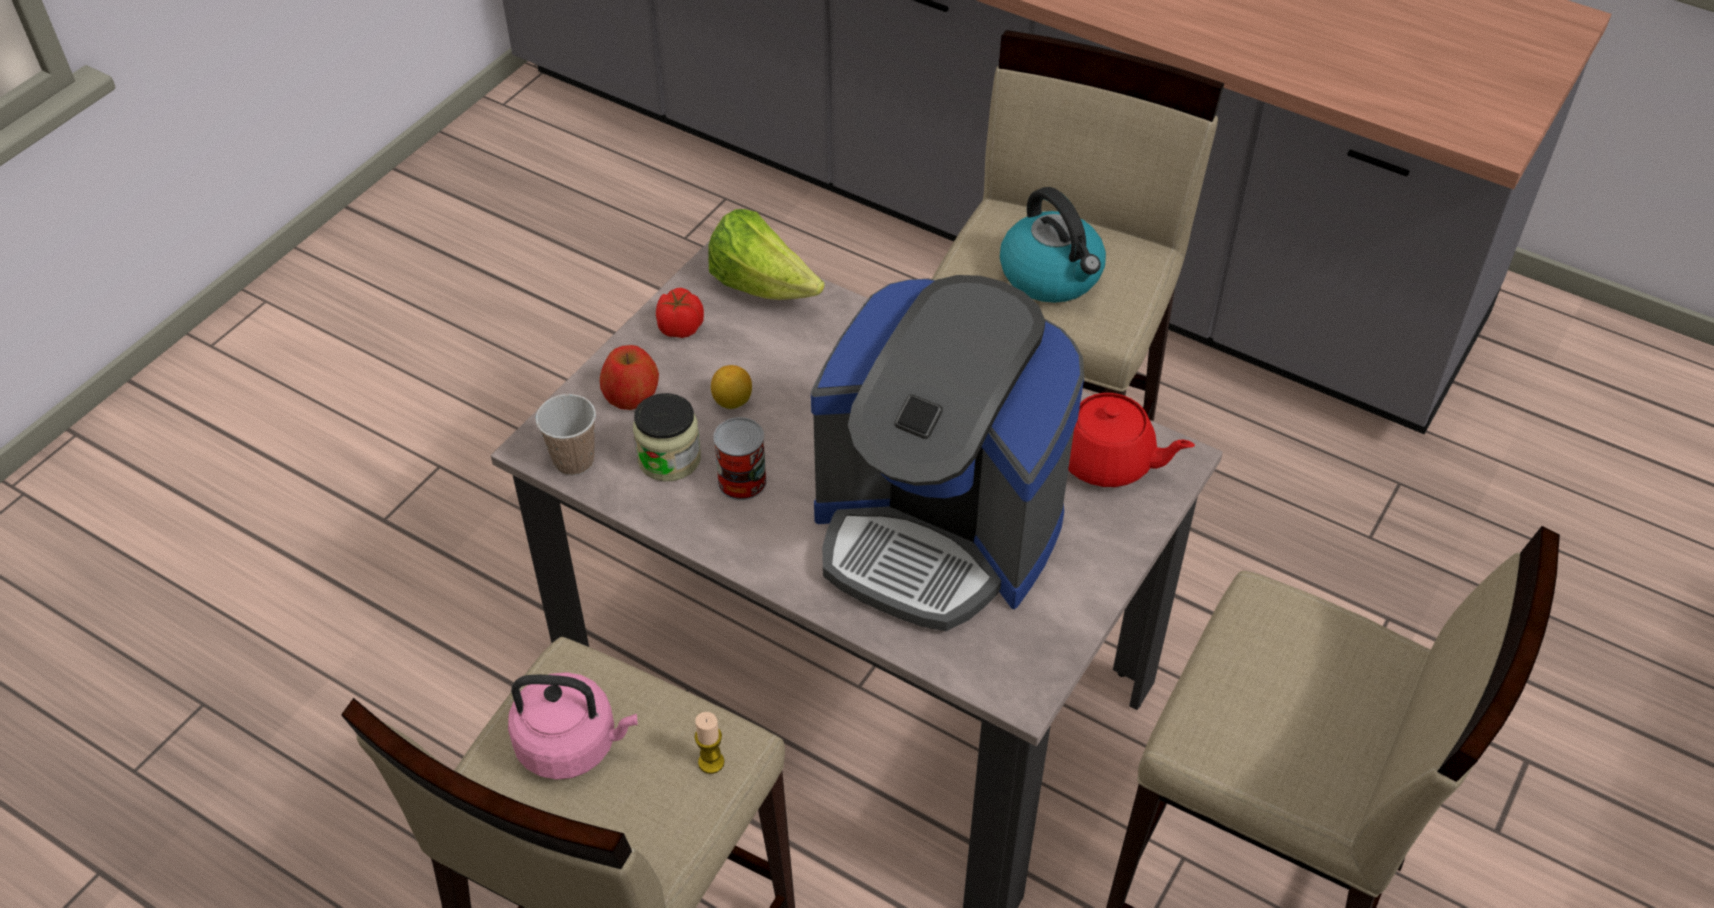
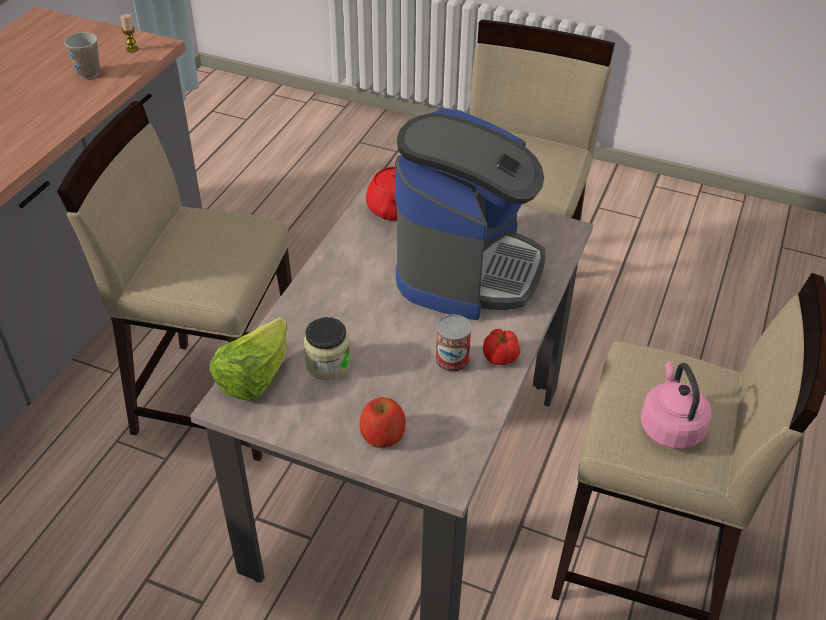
camera: 100 degrees left, 5 degrees down
(574, 461) = (457, 455): cup -> cup (89, 73)
(669, 459) = (441, 401): jar -> jar (328, 364)
(679, 328) = (306, 418): tomato -> tomato (501, 357)
(711, 762) = (651, 360): candle -> candle (132, 49)
(732, 401) = (379, 376): lemon -> none
(1052, 275) = (216, 250): kettle -> none

